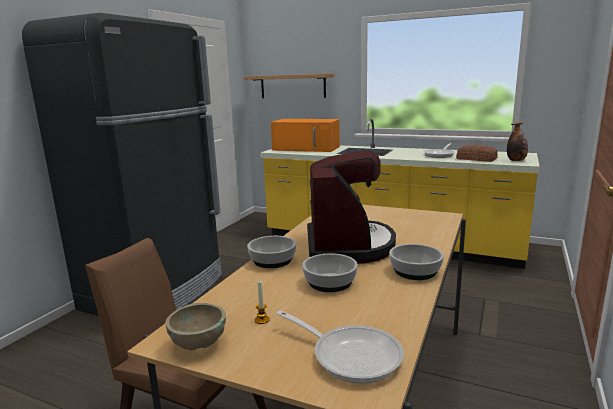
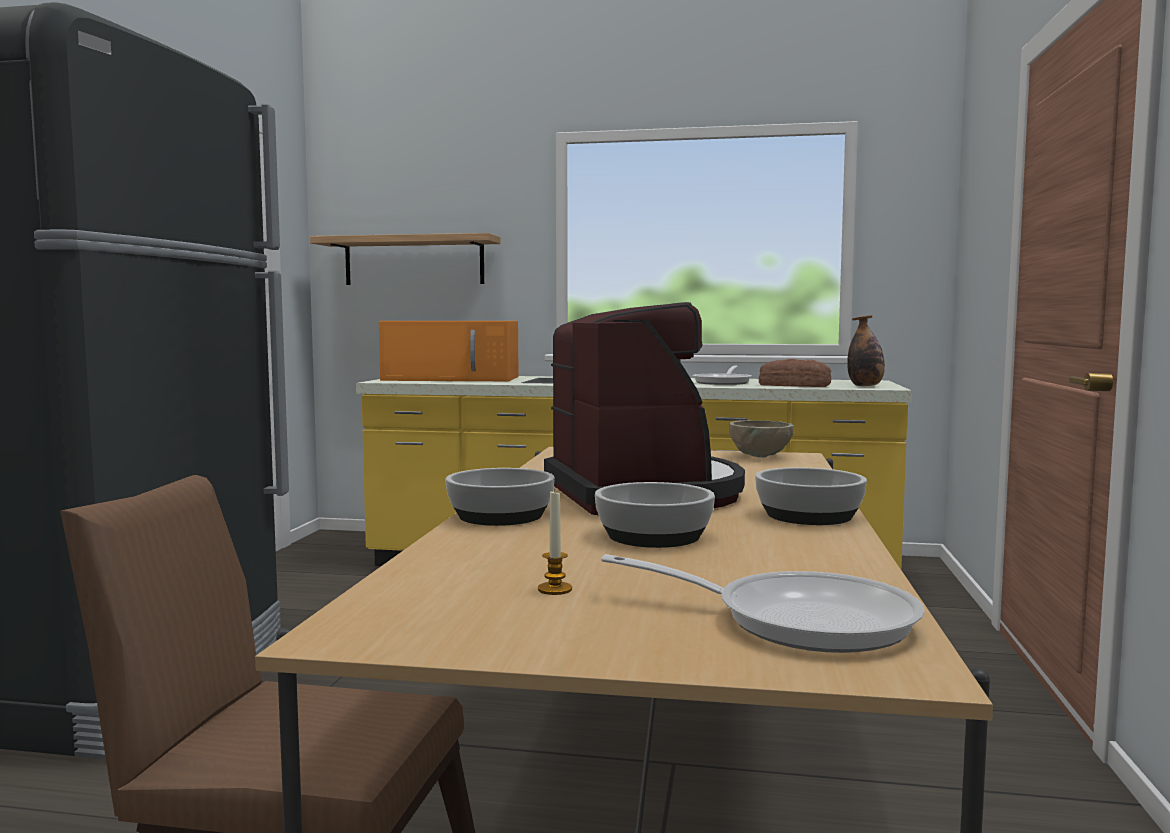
camera: 15 degrees left, 10 degrees down
(198, 345) = (436, 632): beige bowl -> beige bowl (759, 457)

